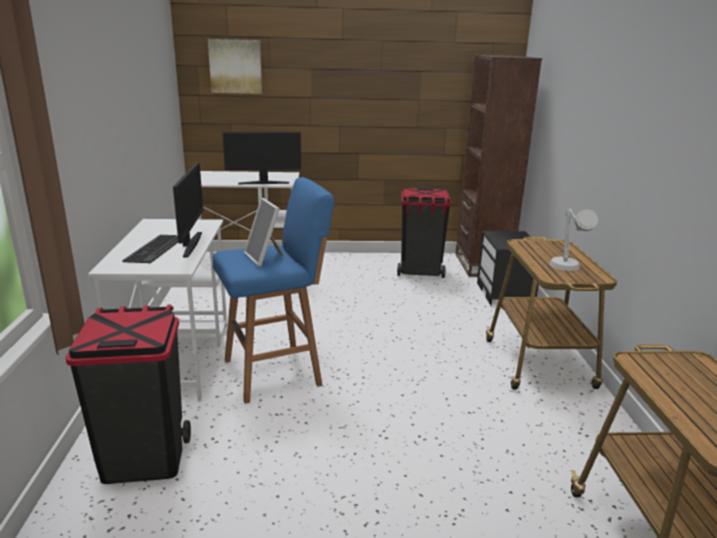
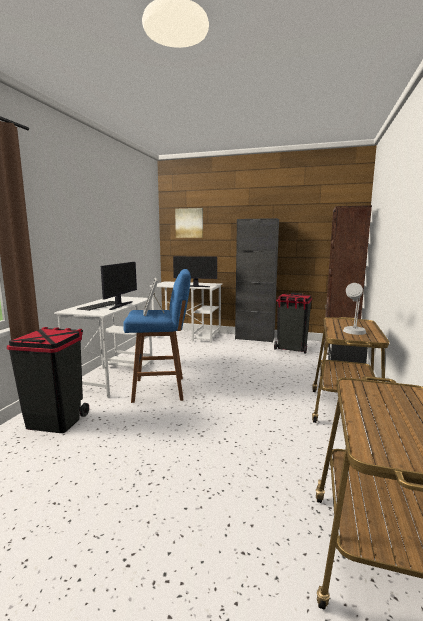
camera: 20 degrees right, 10 degrees down
(356, 258) = (254, 338): none -> black cabinet

